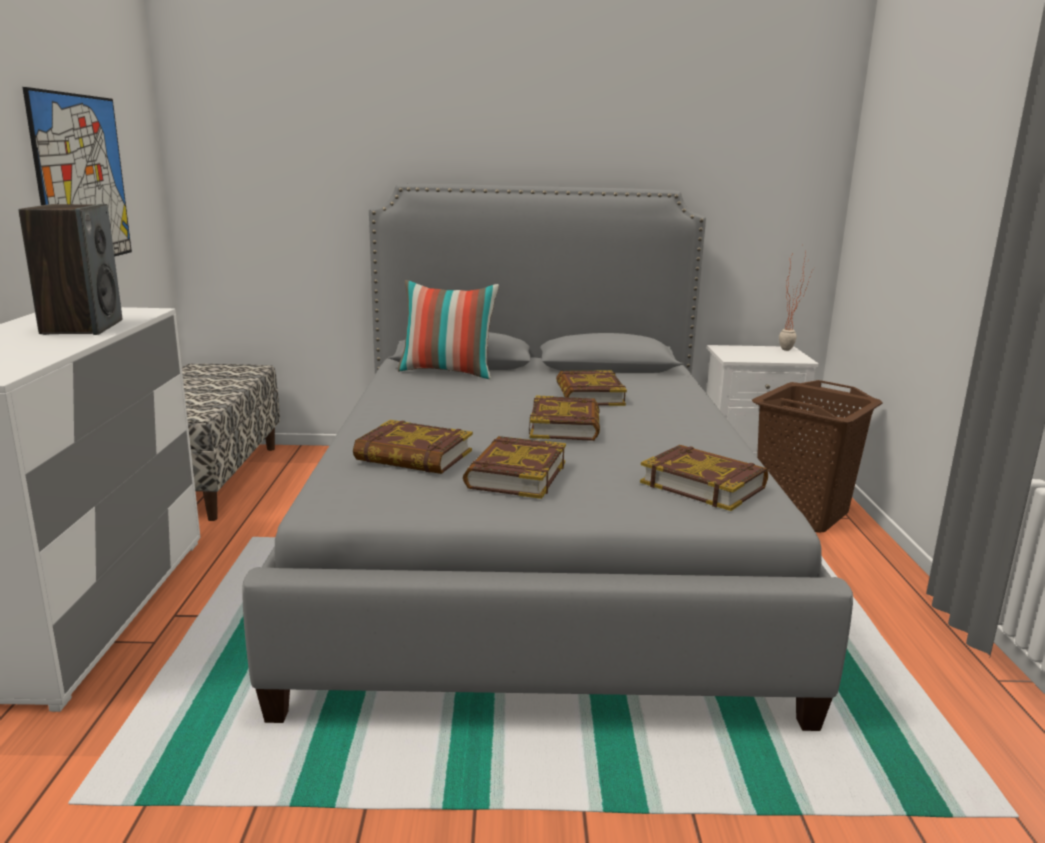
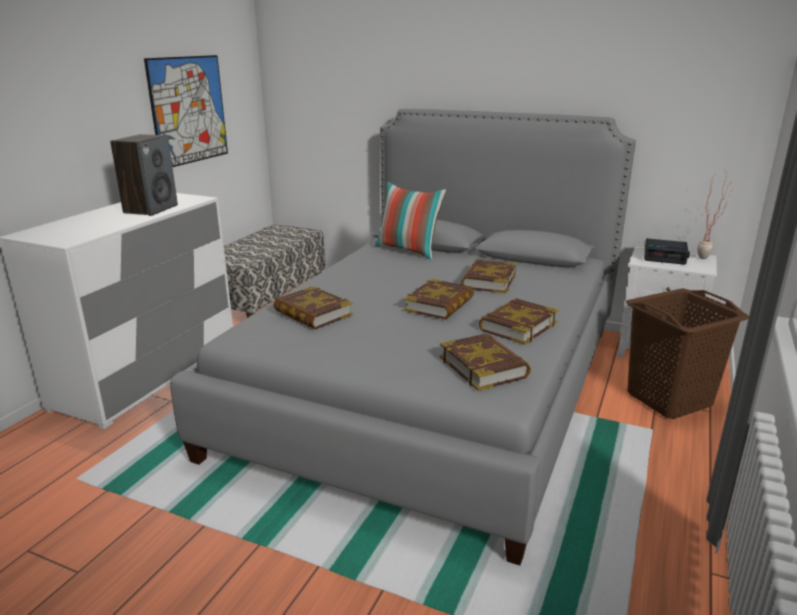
camera: 25 degrees right, 5 degrees up
(515, 475) = (362, 337): book -> book (517, 326)
(749, 352) = (665, 257): none -> alarm clock

